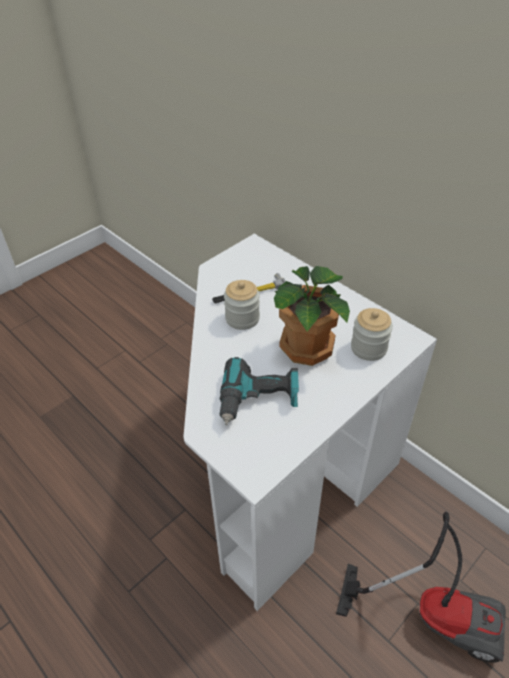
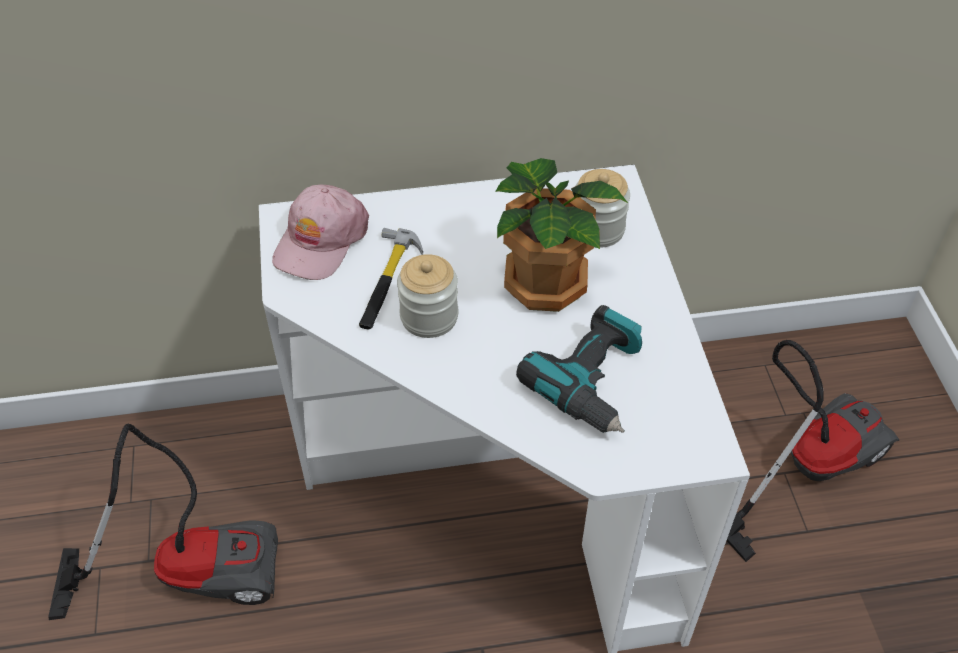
camera: 55 degrees left, 5 degrees up
(145, 377) = (191, 569): none -> vacuum cleaner
(252, 261) = (320, 241): none -> pink cap

